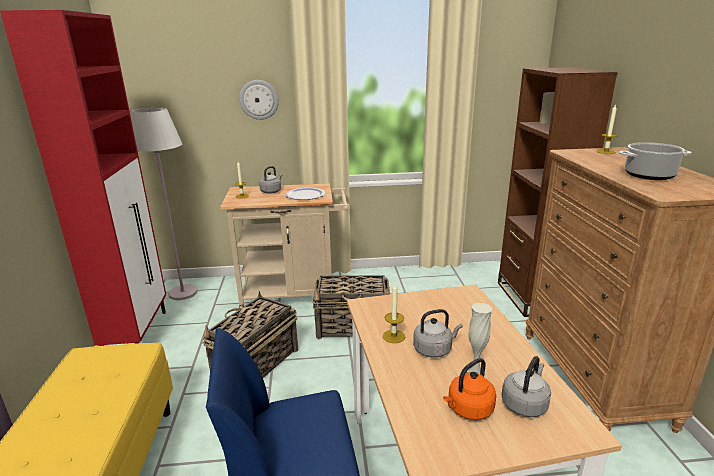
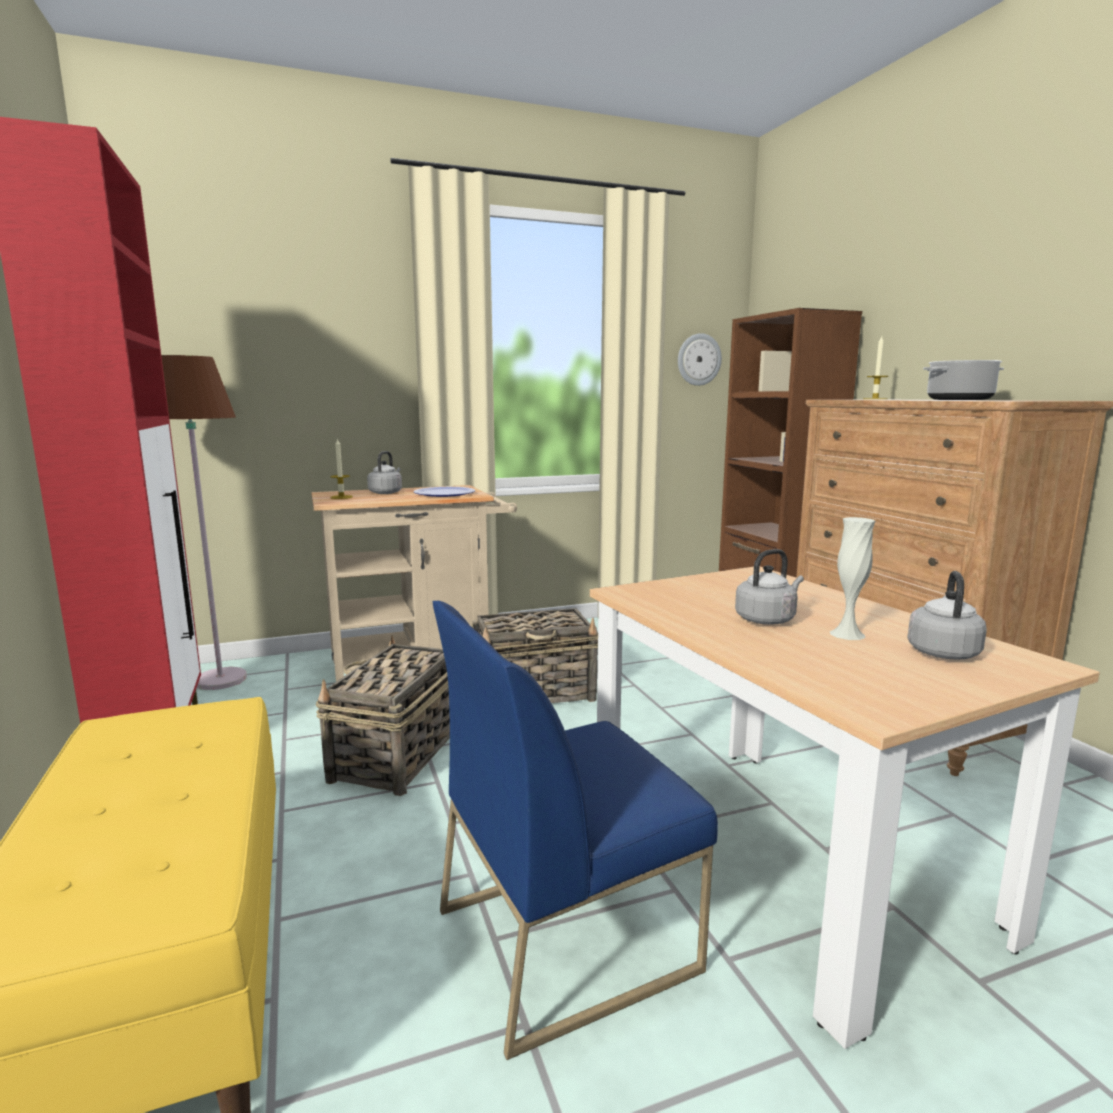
camera: 15 degrees left, 10 degrees down
(183, 293) = (221, 680): white floor lamp -> brown floor lamp
(259, 99) = (357, 358): wall clock -> wall clock (698, 359)
(394, 336) = (697, 613): candle -> none
(468, 410) = (876, 664): orange kettle -> none

